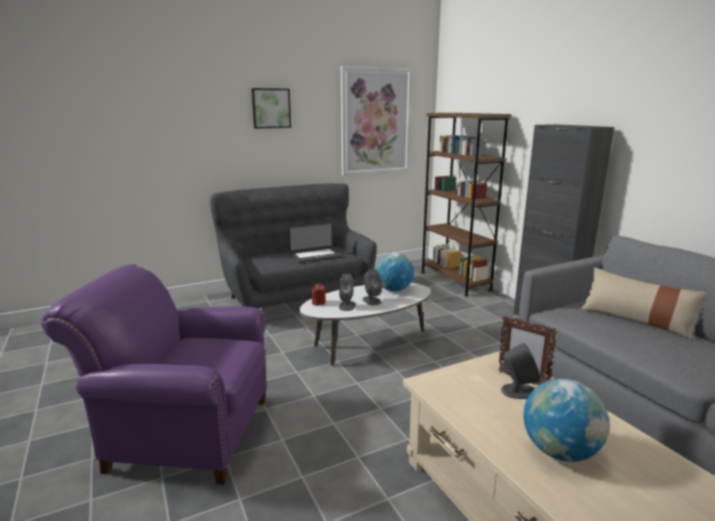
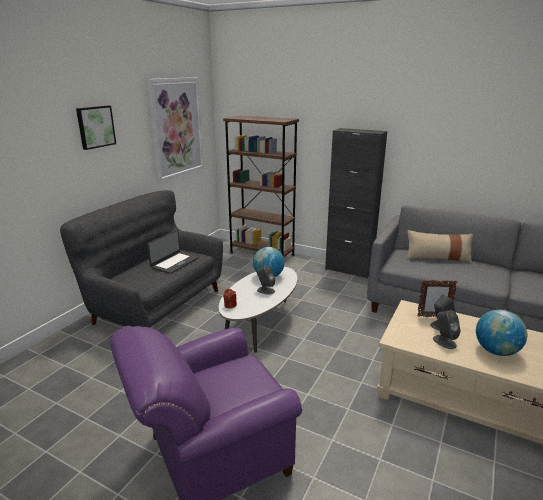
camera: 35 degrees left, 5 degrees up
(347, 306) = (254, 301): grey speaker -> grey speaker (444, 341)

